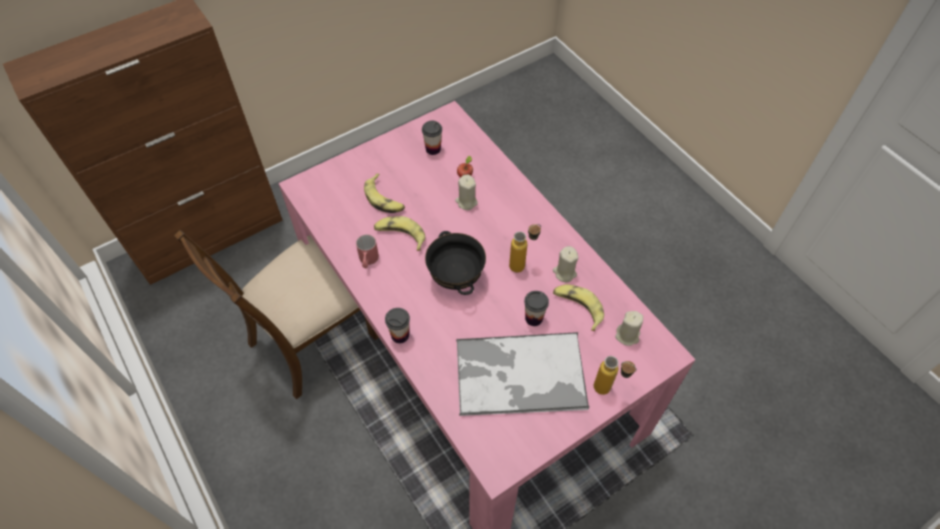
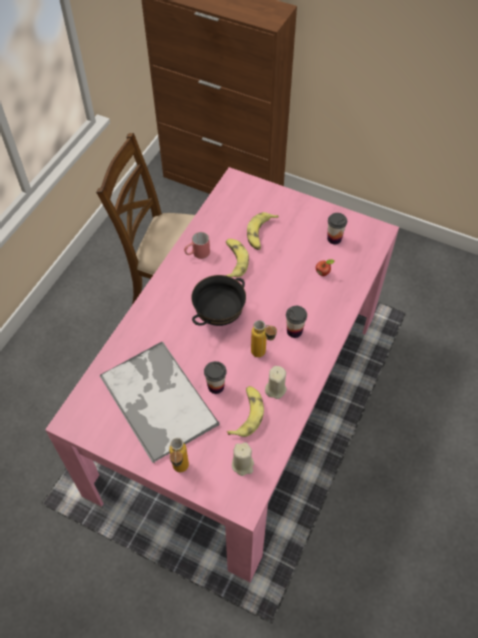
camera: 60 degrees right, 0 degrees up
(400, 335) = (146, 306): cup -> cup (294, 331)
(466, 202) = (297, 287): beige candle -> none

